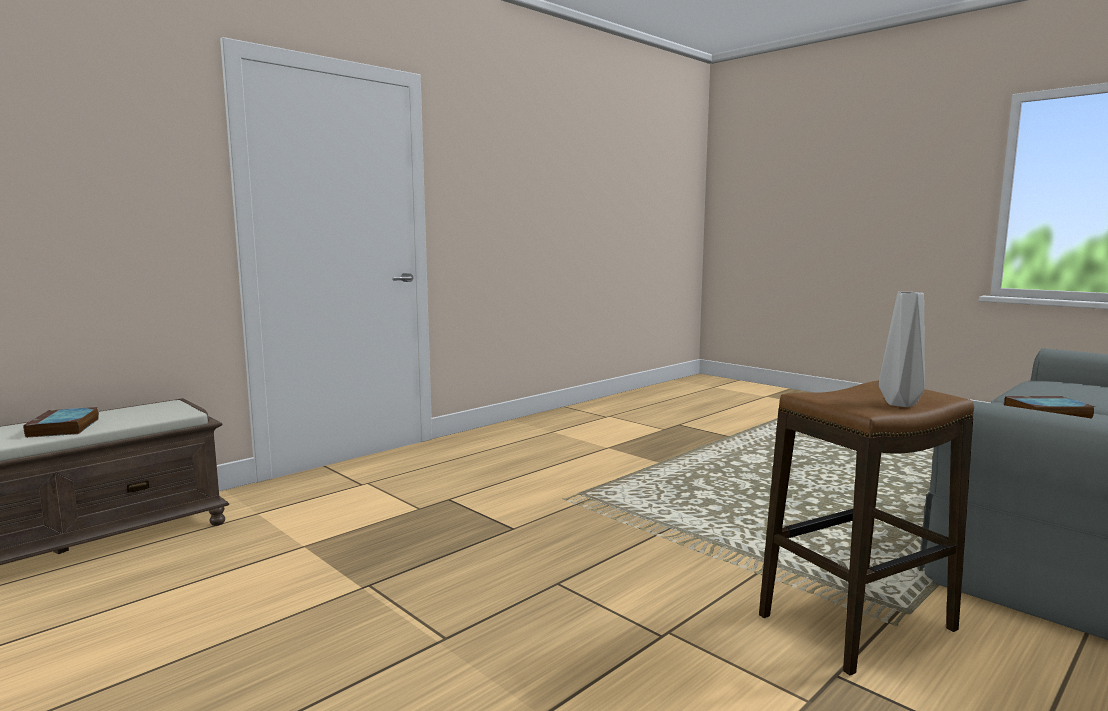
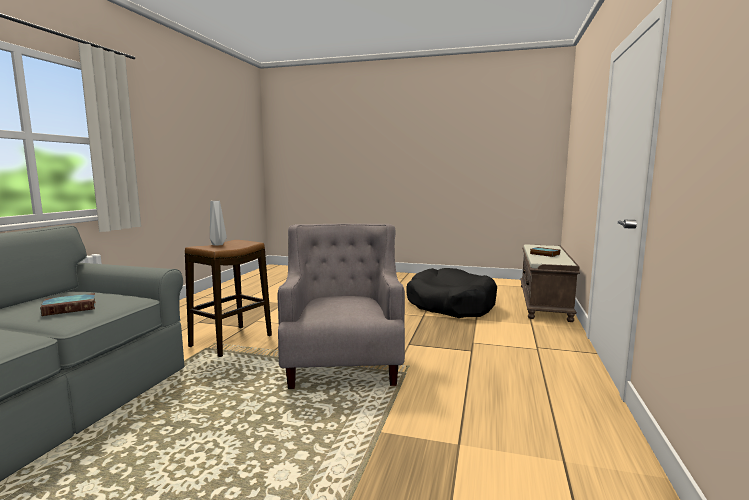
camera: 150 degrees right, 0 degrees up
(232, 604) = (450, 305): none -> black dog bed
(643, 526) = (343, 361): none -> grey armchair

